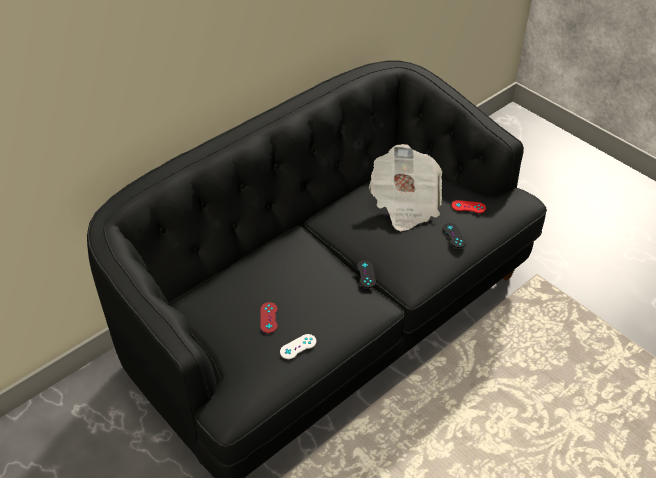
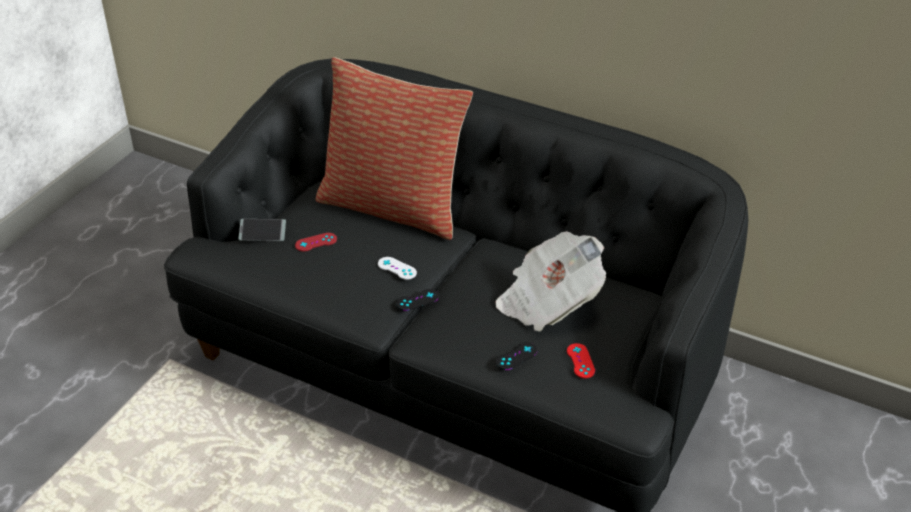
camera: 70 degrees right, 5 degrees down
(235, 353) = (262, 234): none -> phone
(243, 259) = (393, 206): none -> pillow
(298, 346) = (285, 272): white game controller -> white game controller (397, 268)

